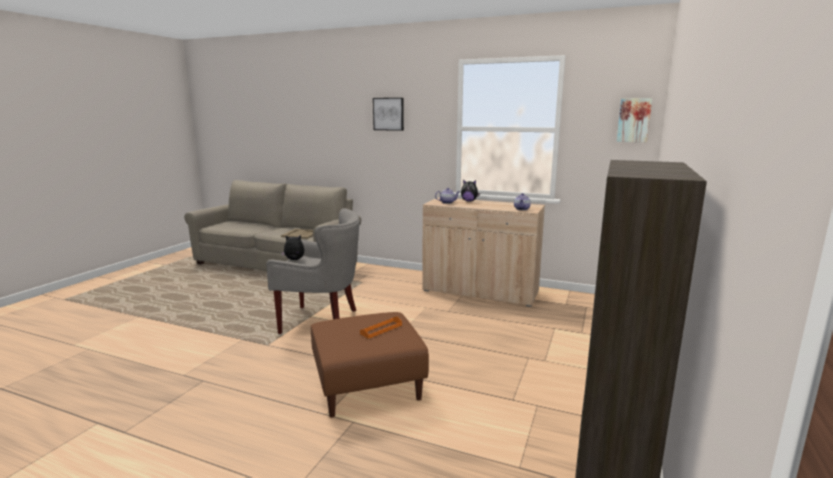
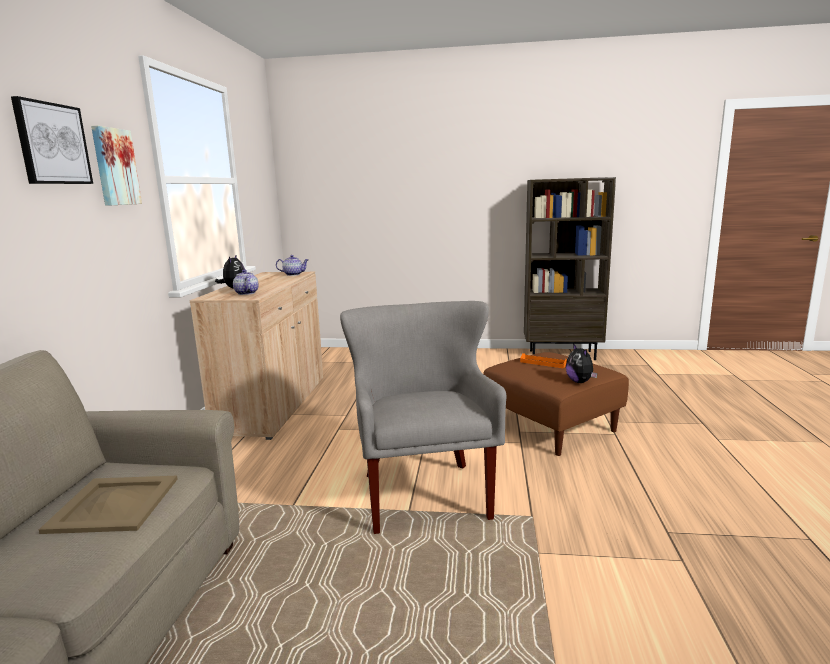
camera: 105 degrees left, 0 degrees up
(294, 260) = (424, 412): plush toy -> plush toy (580, 382)
(633, 120) = (266, 170): picture -> picture (114, 167)

